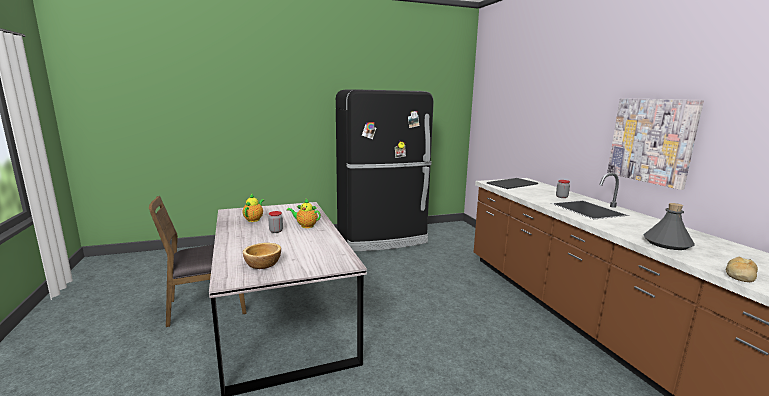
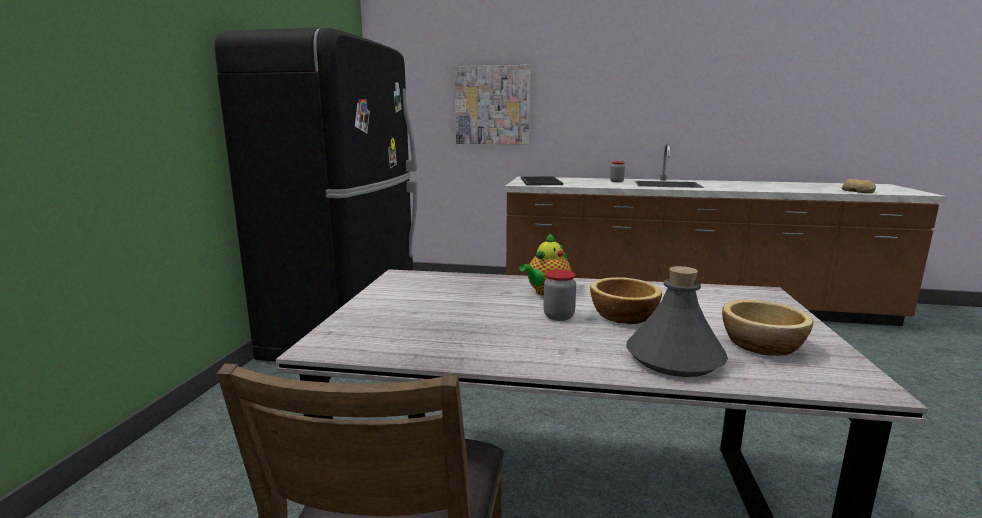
camera: 60 degrees left, 0 degrees up
(254, 219) = (447, 326): teapot -> none
(284, 240) = (622, 316): none -> bowl
(651, 140) = (688, 106): picture -> picture (492, 105)
(667, 243) = (783, 188): grey bottle -> grey bottle (674, 359)

